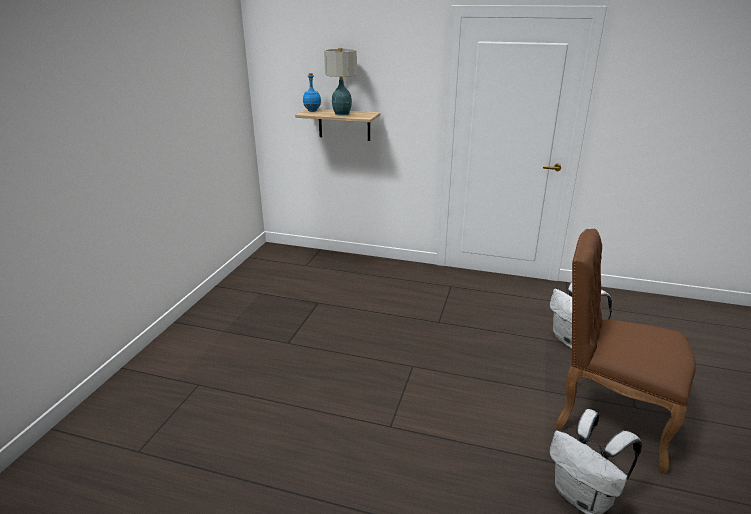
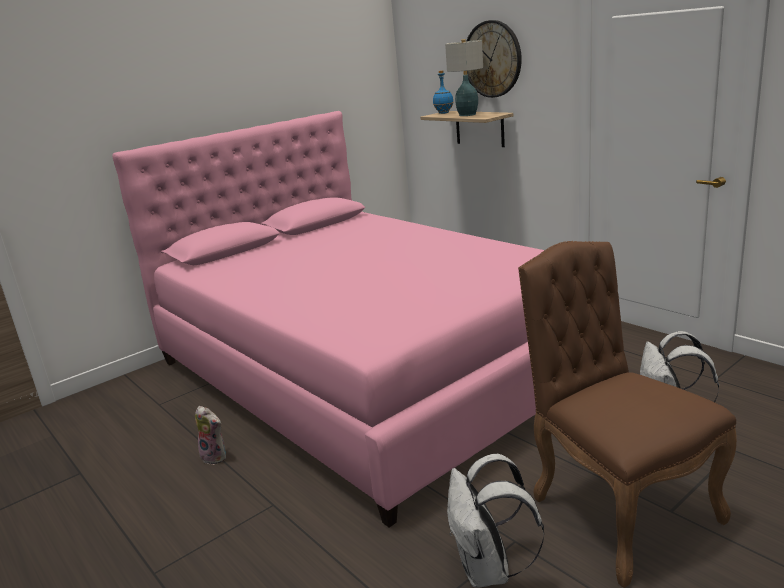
camera: 35 degrees right, 5 degrees down
(267, 487) = (216, 456): none -> plush toy
(325, 354) = (366, 370): none -> pink bed
(360, 66) = (492, 59): none -> wall clock

